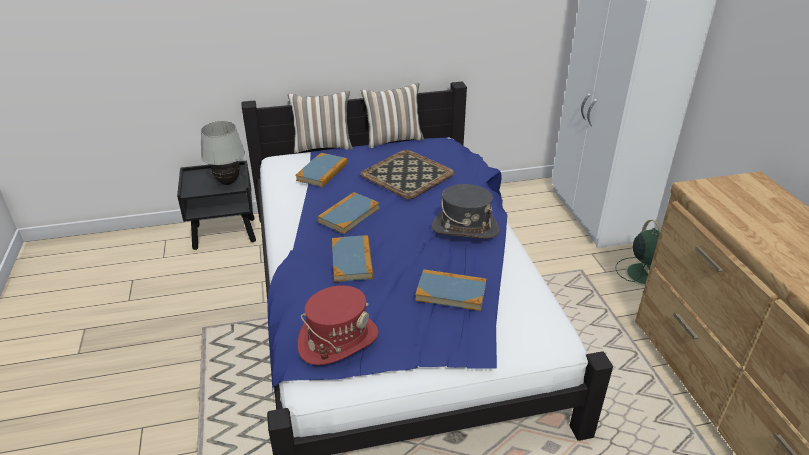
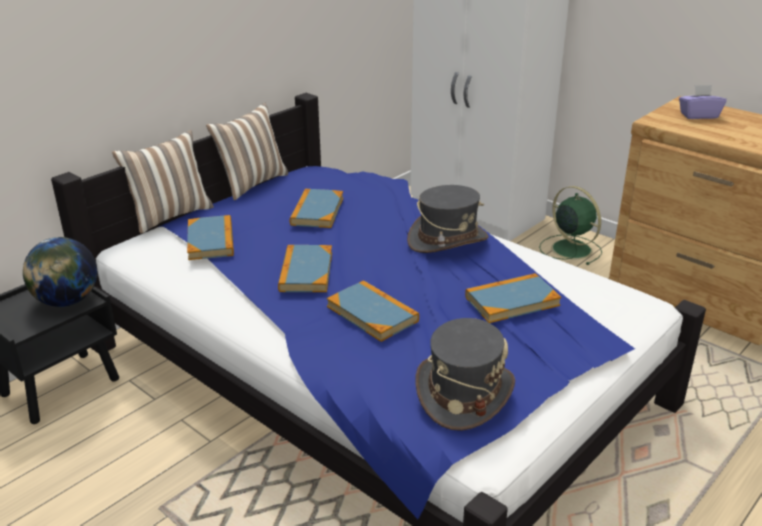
camera: 35 degrees left, 5 degrees down
(228, 182) = (67, 301): white table lamp -> globe
(338, 340) = (463, 394): red hat -> grey hat
(406, 174) = (317, 211): tray -> book
(747, 196) = (698, 115): none -> purple tissue box

